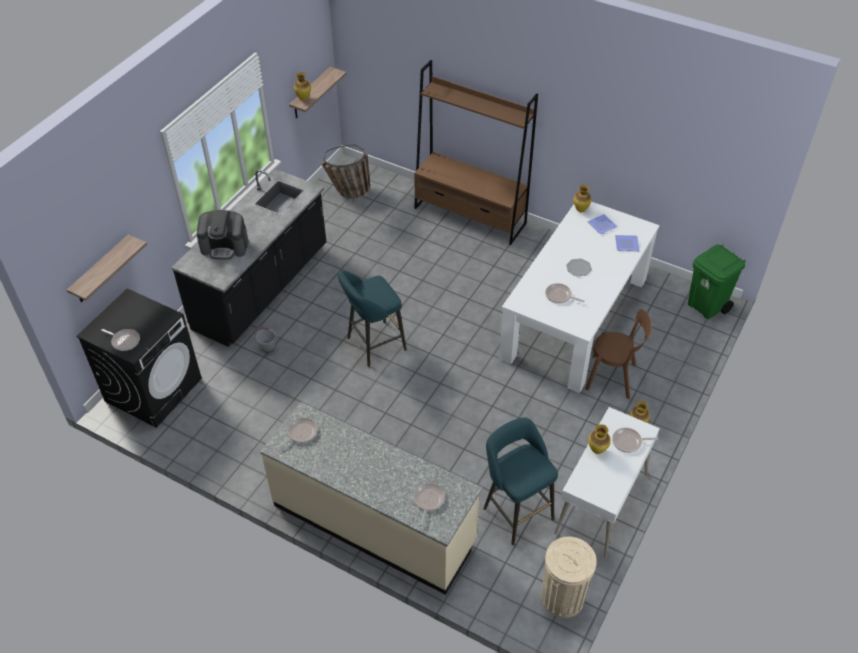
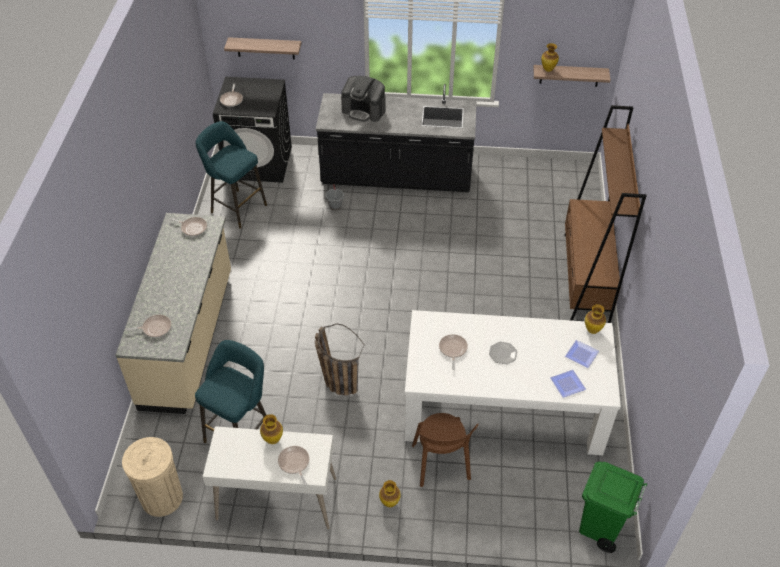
camera: 65 degrees right, 0 degrees up
(225, 246) = (364, 110): coffee machine -> coffee machine turned 45 degrees counterclockwise
(348, 193) = (548, 183): basket -> basket (335, 378)
(373, 345) = (376, 269): turquoise stool -> turquoise stool (236, 207)

